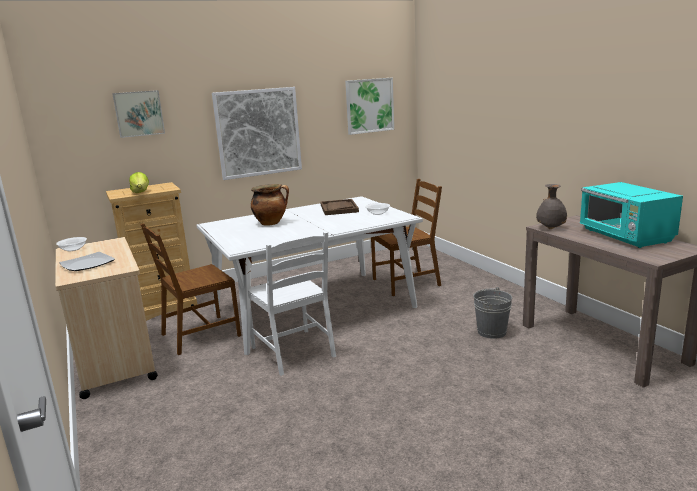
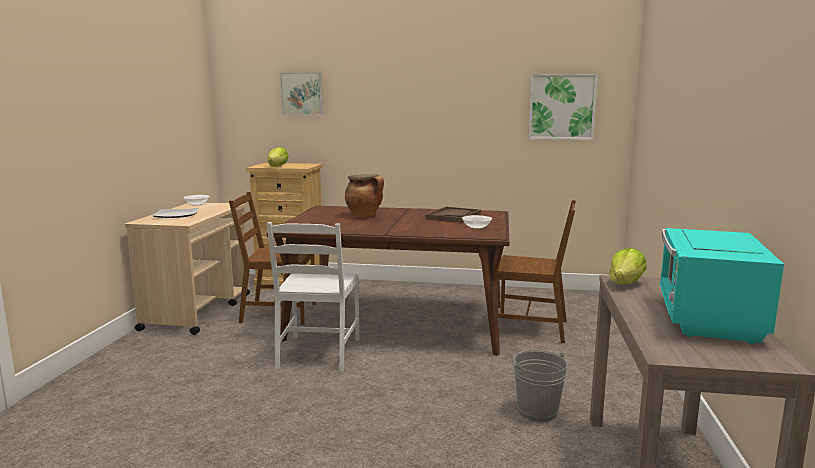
camera: 35 degrees right, 5 degrees down
(258, 132) = (417, 125): picture -> none
(314, 308) = (399, 322): white dining table -> brown dining table
(550, 228) = (626, 283): grey vase -> lettuce

